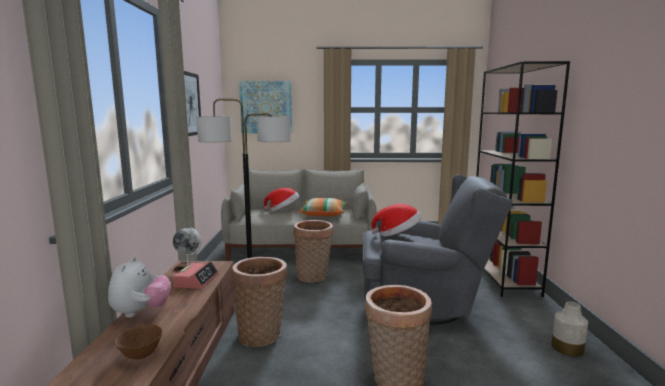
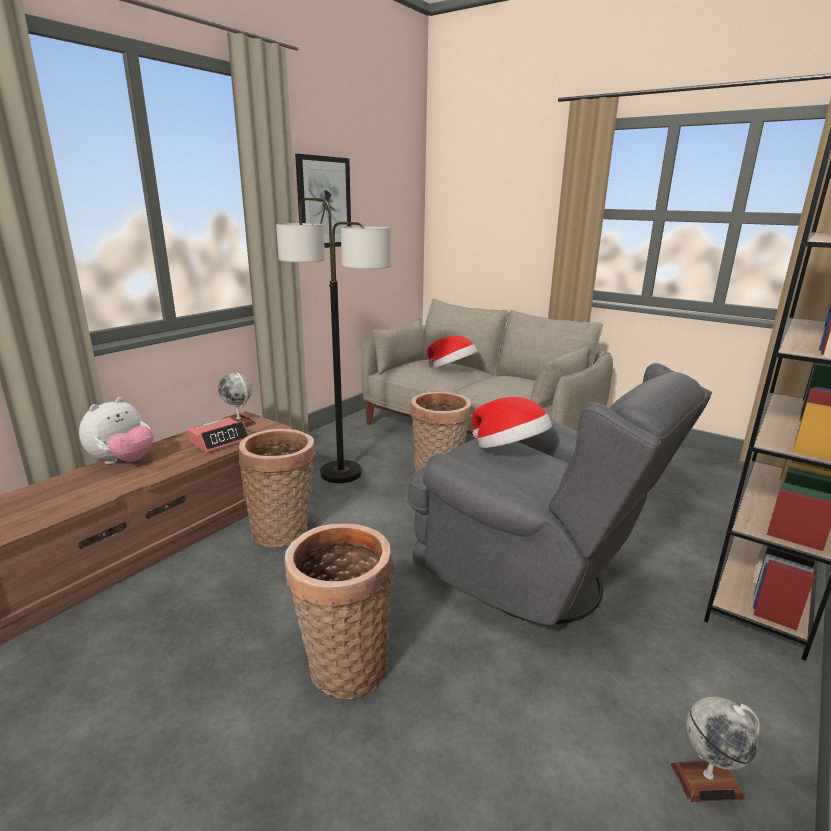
camera: 35 degrees right, 10 degrees up
(140, 355) = (50, 508): brown bowl -> none
(266, 107) = (479, 206): picture -> none
(323, 214) = (496, 388): pillow -> none
(567, 348) = (707, 780): beige vase -> globe

